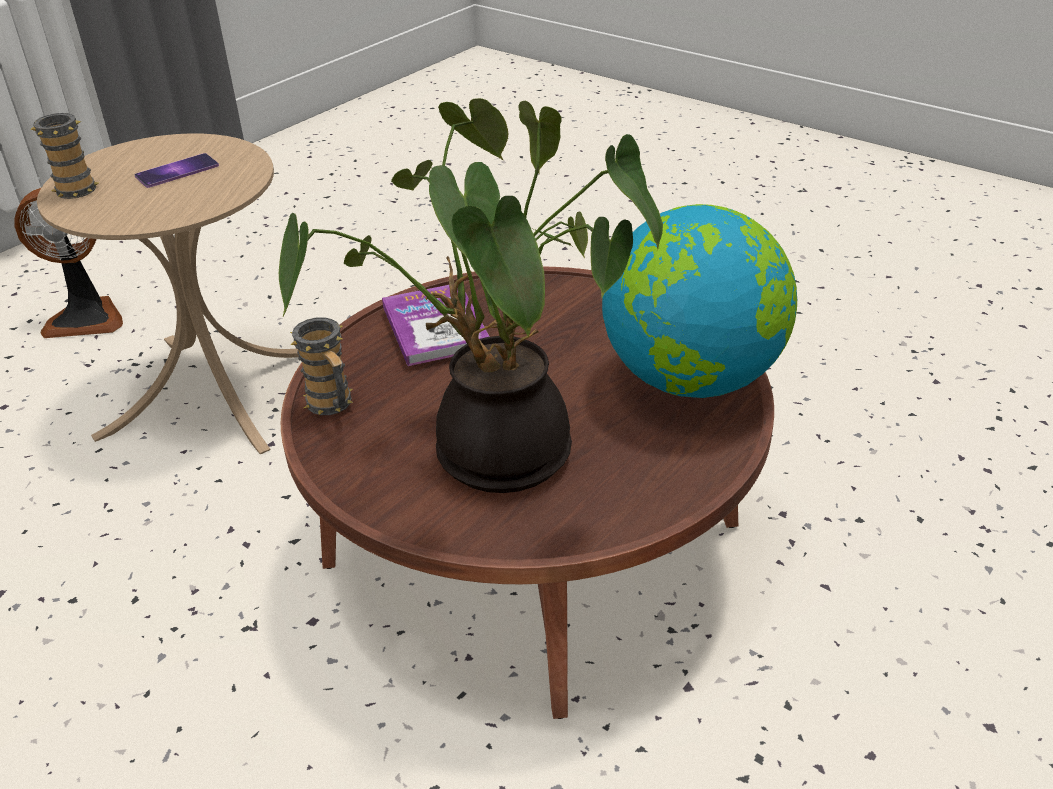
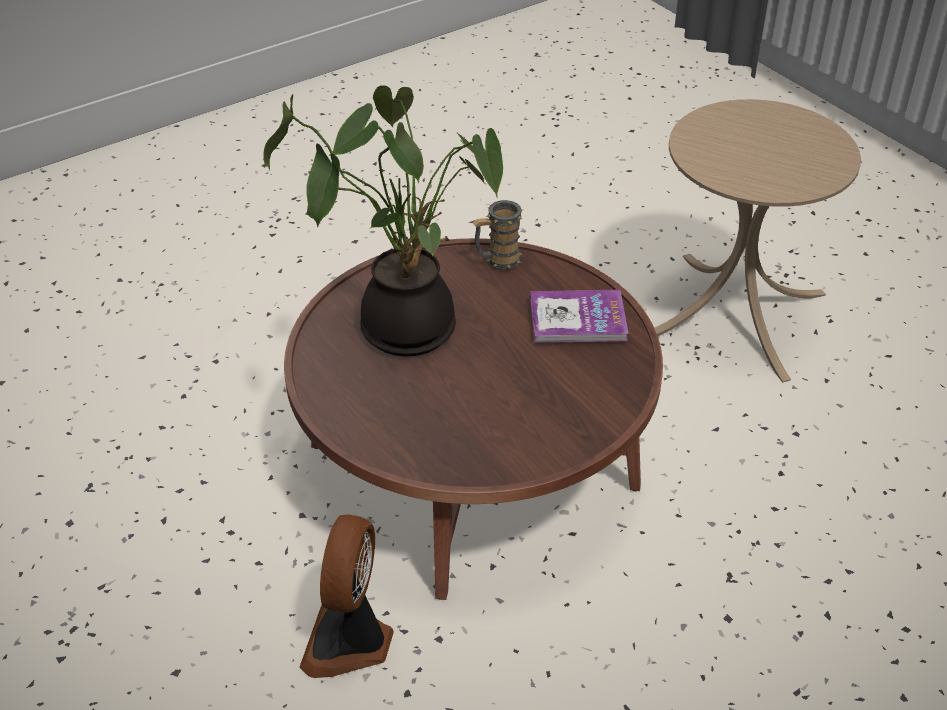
camera: 105 degrees right, 5 degrees up
(76, 186) = (761, 113): mug -> none
(87, 318) = (867, 248): fan -> fan (350, 641)
(177, 171) = (776, 156): phone -> none
(693, 379) = (439, 441): globe -> none

